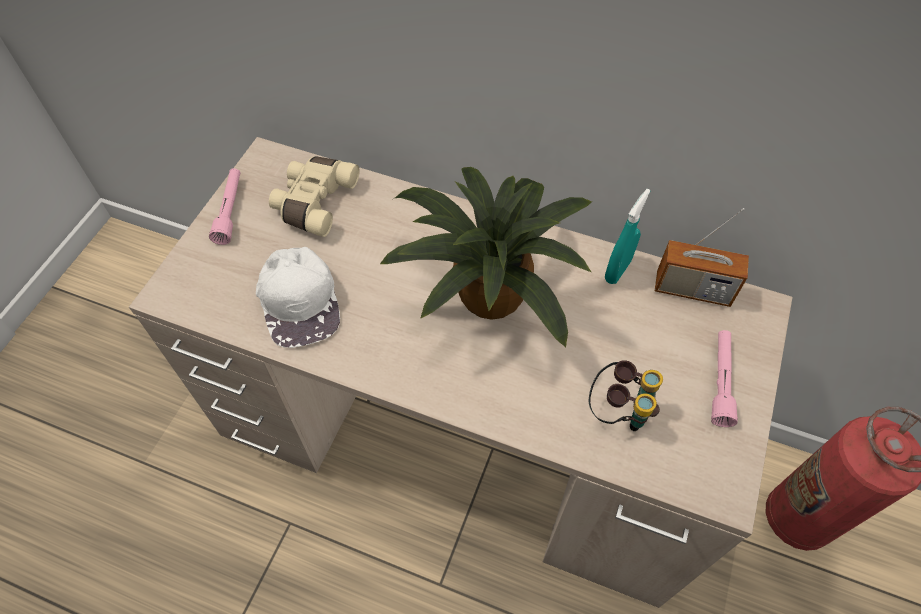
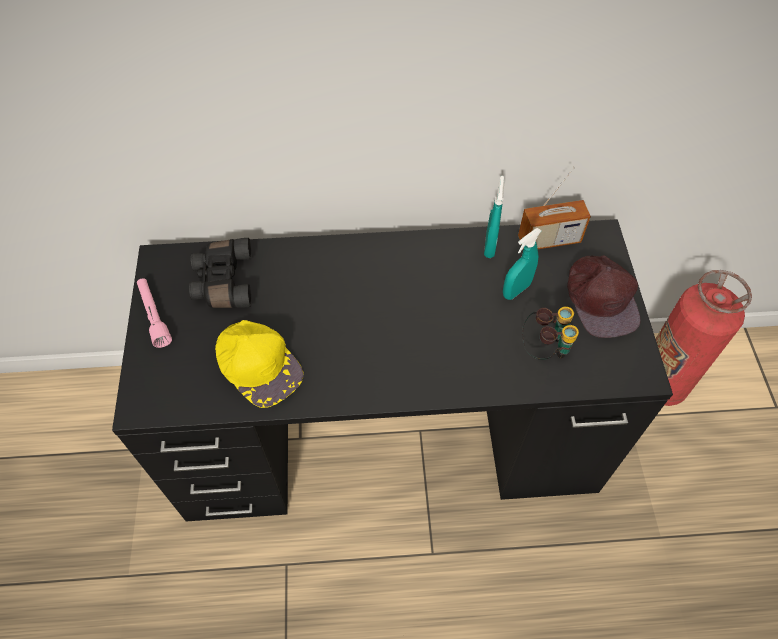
camera: 25 degrees left, 0 degrees up
(300, 299) = (258, 364): white cap -> yellow cap
(313, 202) = (222, 282): beige binoculars -> black binoculars
(461, 433) = (390, 429): beige desk -> black desk
(485, 294) = (402, 302): potted plant -> none
(621, 331) = (516, 290): none -> turquoise spray bottle
(720, 381) = (601, 298): pink flashlight -> brown cap

